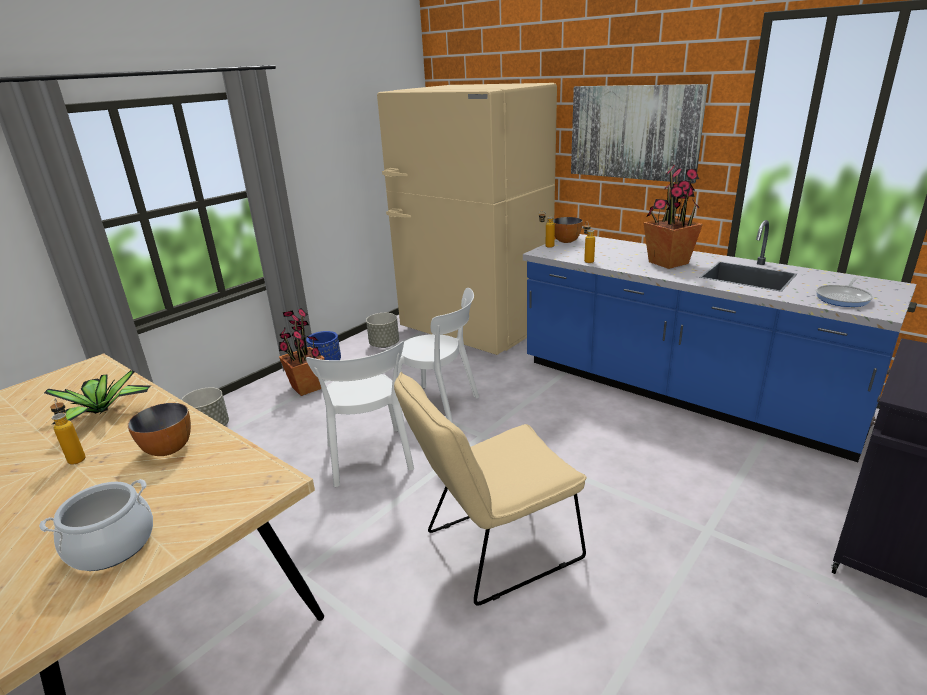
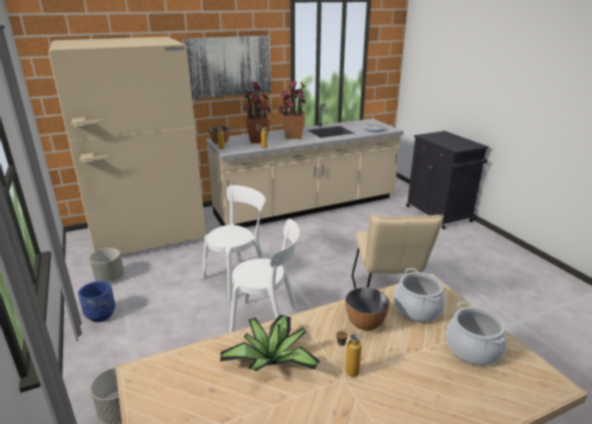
camera: 65 degrees left, 0 degrees up
(206, 482) = (417, 309): none -> cooking pot
(306, 388) = (125, 334): potted plant -> potted plant (258, 140)
(680, 392) = (306, 207): blue counter -> beige counter

